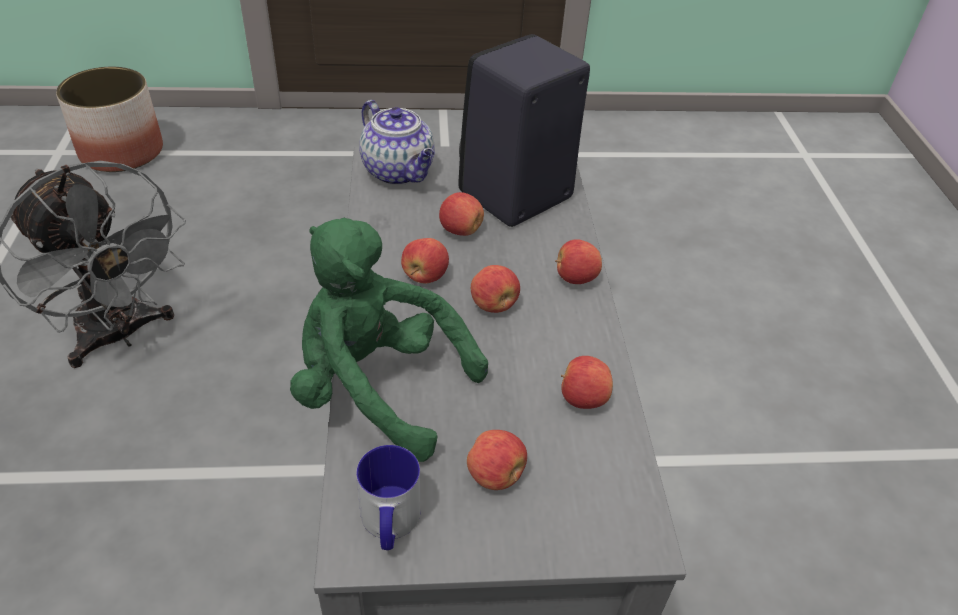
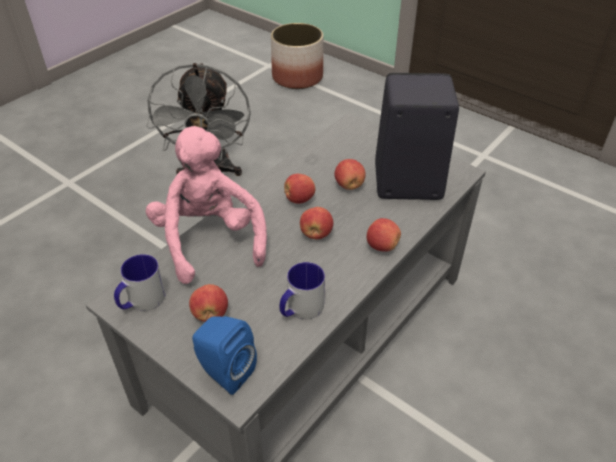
camera: 45 degrees right, 0 degrees up
(377, 389) = (209, 239): green plush toy -> pink plush toy
(399, 172) = (355, 137): teapot -> none
(582, 398) = (300, 309): apple -> mug
(596, 527) = (224, 372): none -> blue speaker

